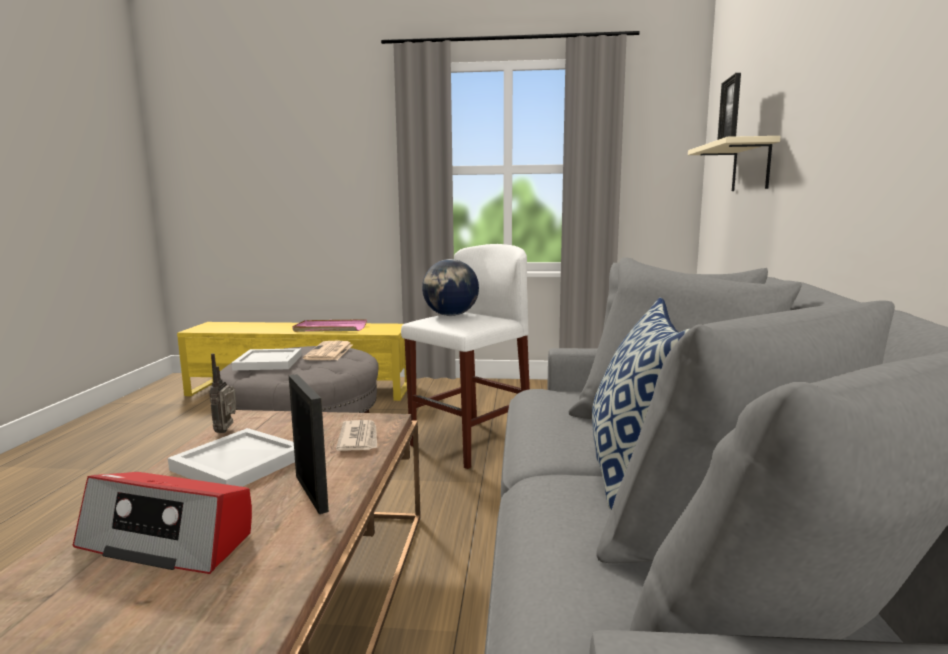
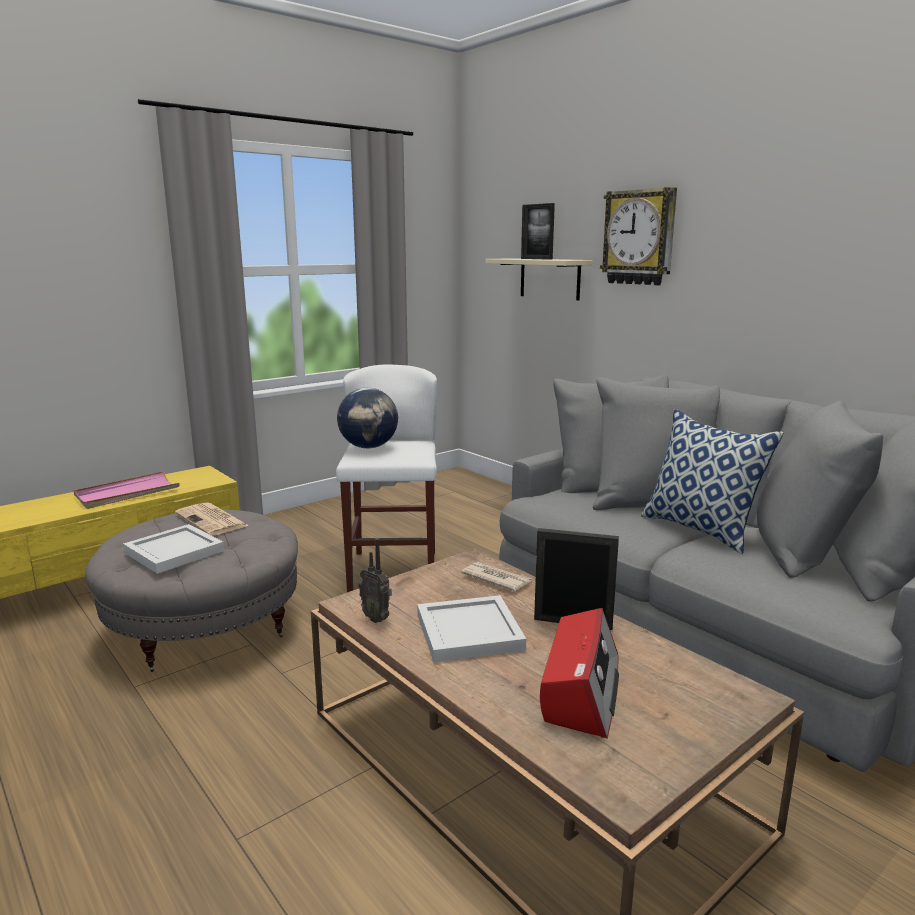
camera: 45 degrees left, 5 degrees up
(169, 540) = (581, 689): radio -> radio turned 45 degrees counterclockwise
(817, 94) = (639, 237): none -> wall clock

